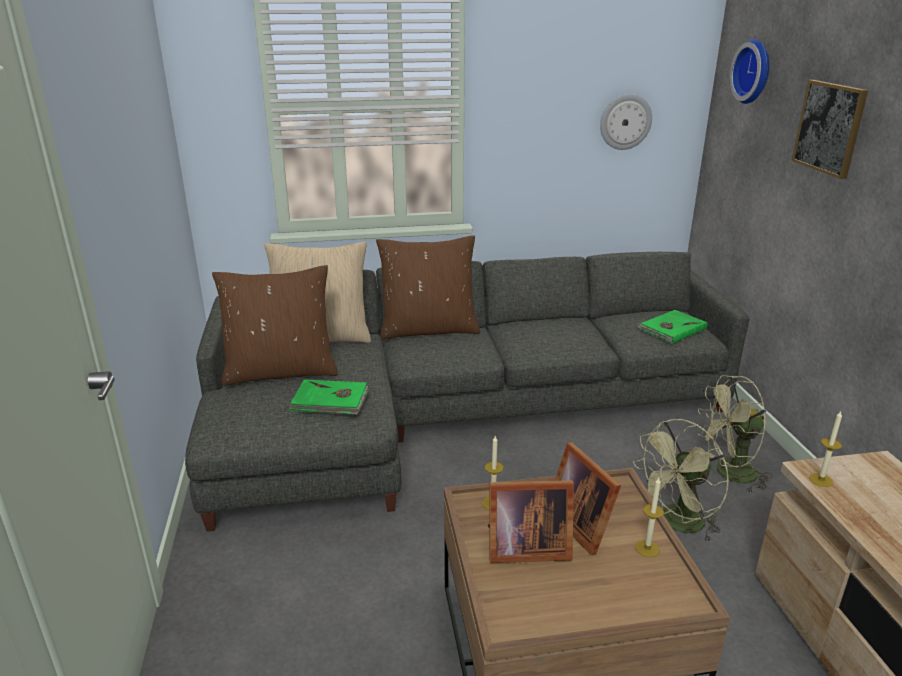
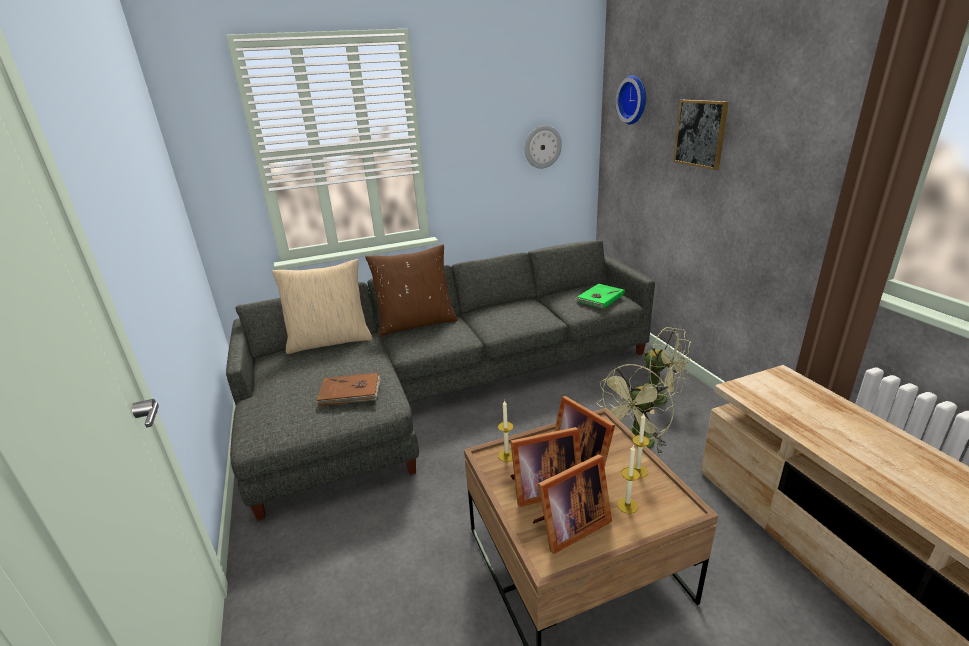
camera: 10 degrees left, 0 degrees up
(281, 371) = (302, 374): brown pillow -> none
(330, 401) = (350, 392): green book -> brown book
(542, 595) = (569, 527): none -> picture frame
(728, 474) = (659, 399): green fan -> green fan turned 120 degrees counterclockwise
(821, 480) = (747, 394): candle -> candle (627, 505)

